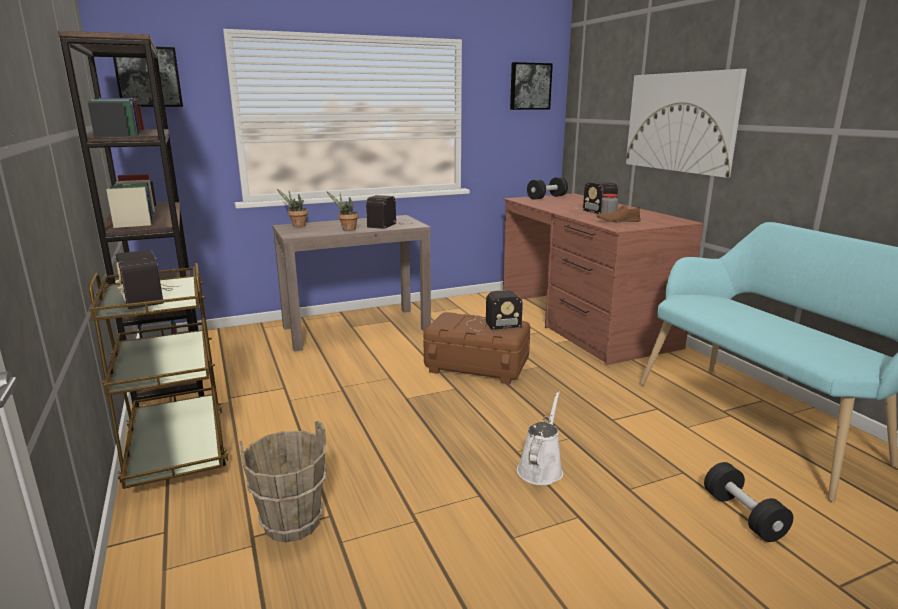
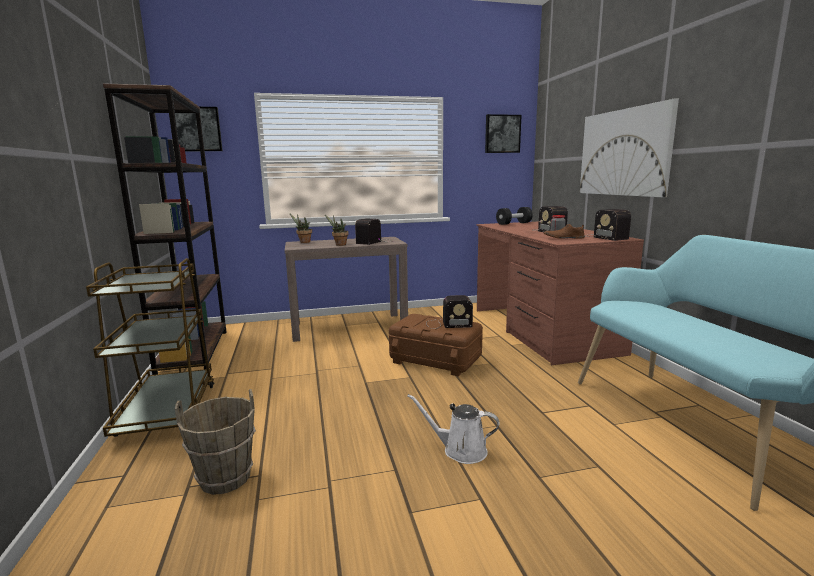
camera: 10 degrees right, 5 degrees down
(145, 295) = (143, 281): radio -> radio (604, 237)
(541, 468) = (460, 450): white watering can -> white watering can turned 105 degrees counterclockwise
(743, 515) = (651, 515): black dumbbell -> none

